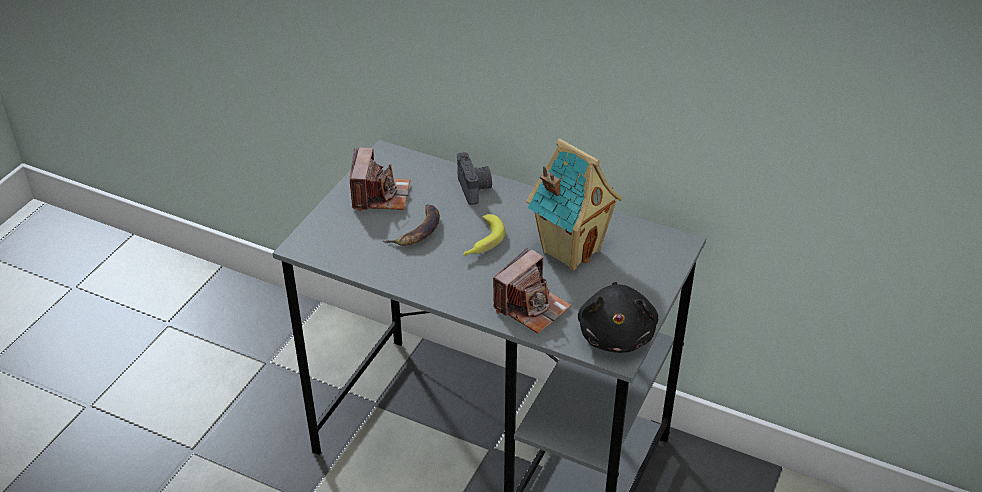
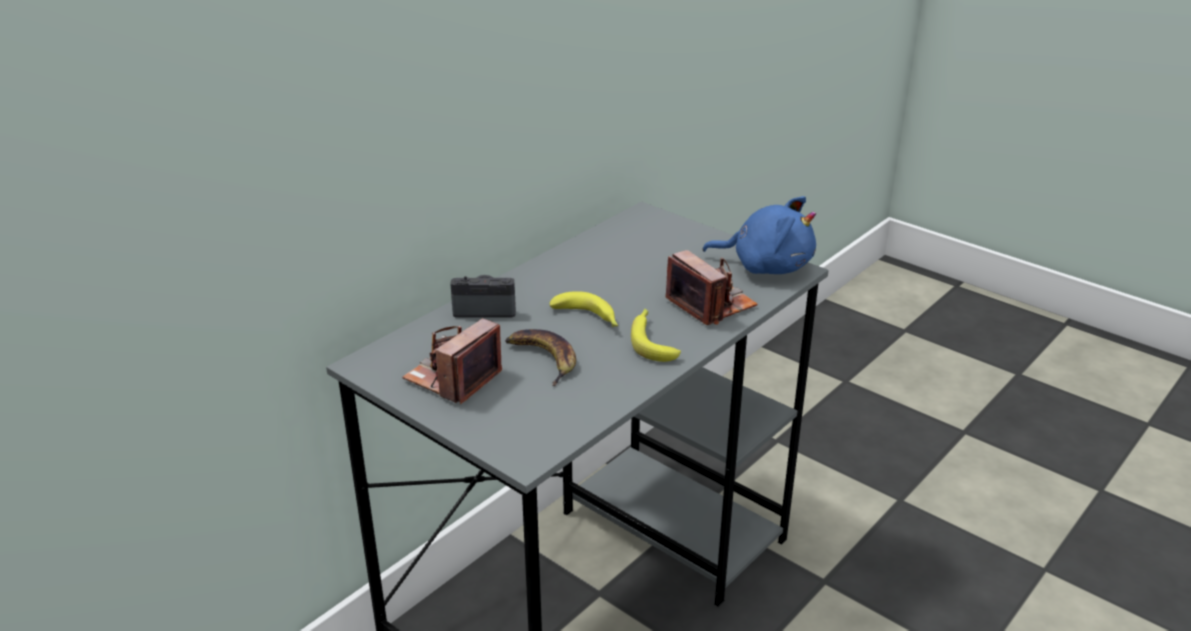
camera: 75 degrees left, 10 degrees down
(380, 195) = (453, 378): camera -> camera turned 75 degrees counterclockwise
(462, 281) = (652, 340): none -> banana
(570, 250) = (627, 269): toy house -> none
(616, 334) = (766, 266): black plush toy -> blue plush toy

